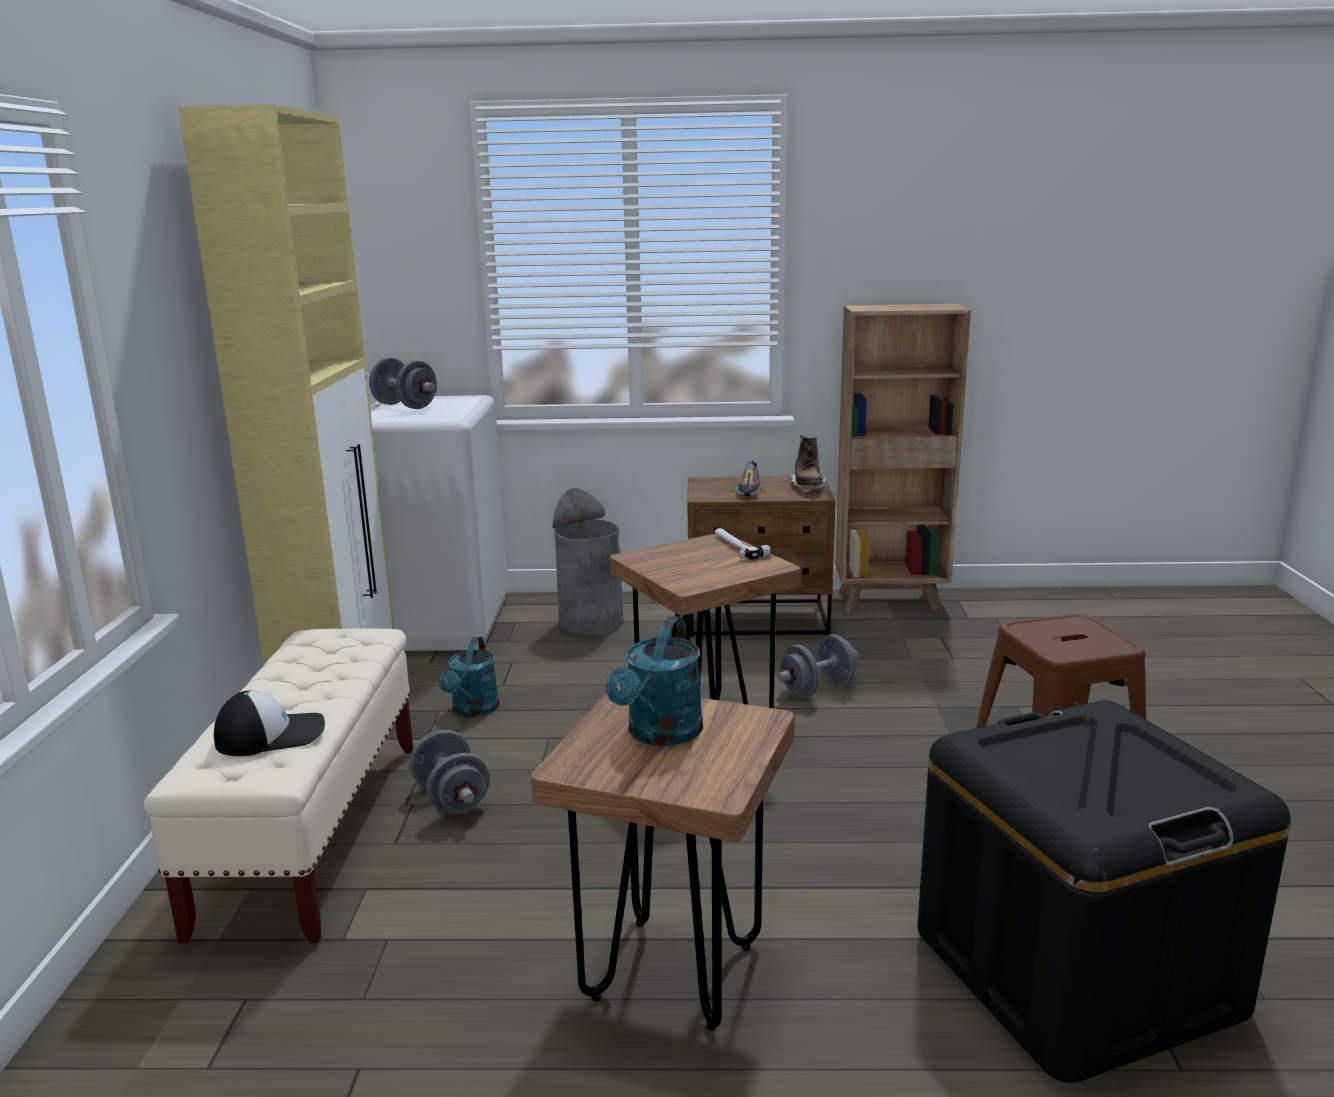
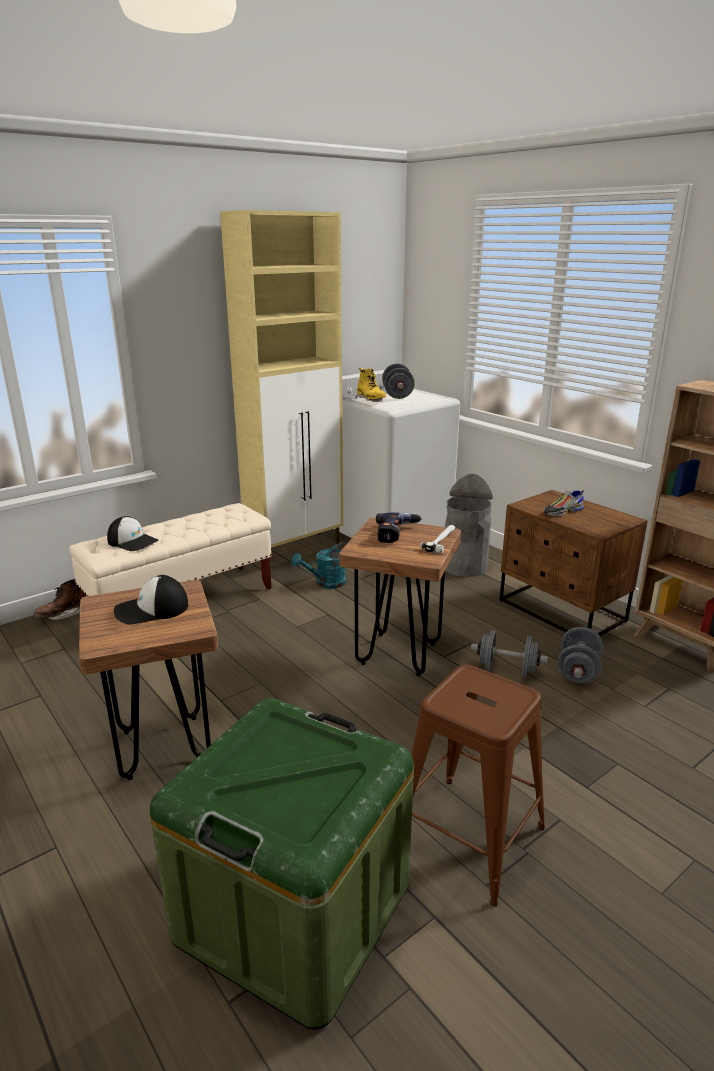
camera: 50 degrees right, 5 degrees up
(394, 418) = (371, 401): none -> yellow boot
(451, 799) = (243, 618): grey dumbbell -> grey dumbbell (578, 671)
(660, 734) = (151, 609): turquoise watering can -> cap
(681, 558) = (397, 534): none -> power drill
(808, 487) = (611, 523): brown boot -> brown boot (63, 614)
(1075, 972) = (293, 910): black storage box -> green storage box

